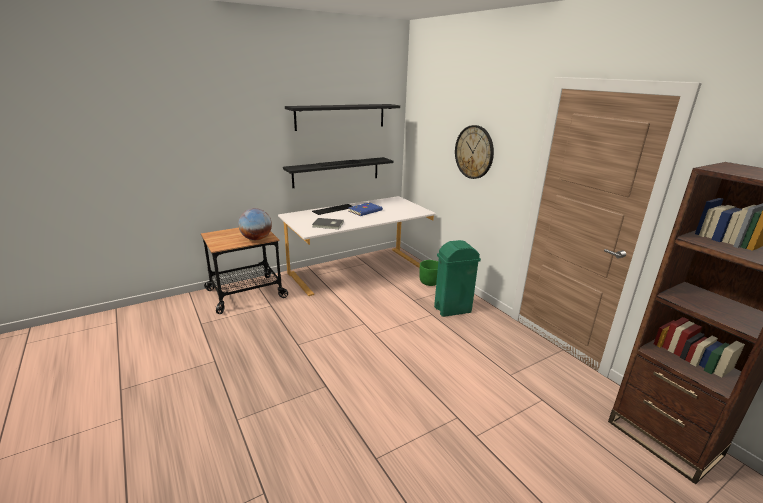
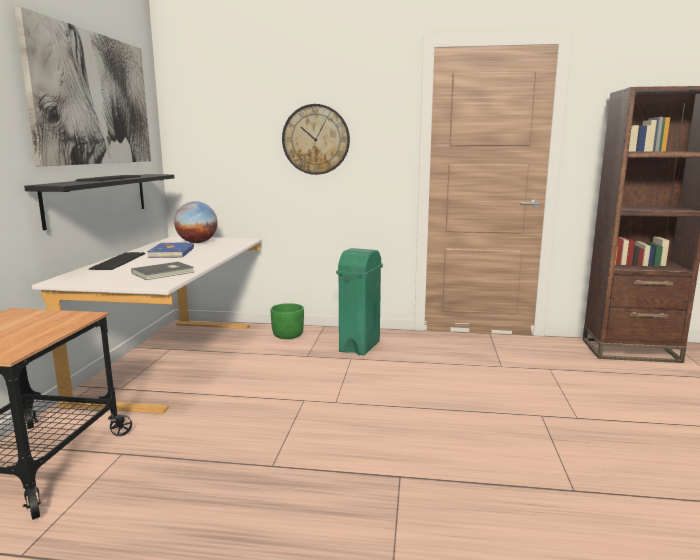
camera: 50 degrees left, 10 degrees down
(256, 239) = (61, 323): globe -> globe (197, 242)
(340, 116) = (93, 99): black shelf -> picture

